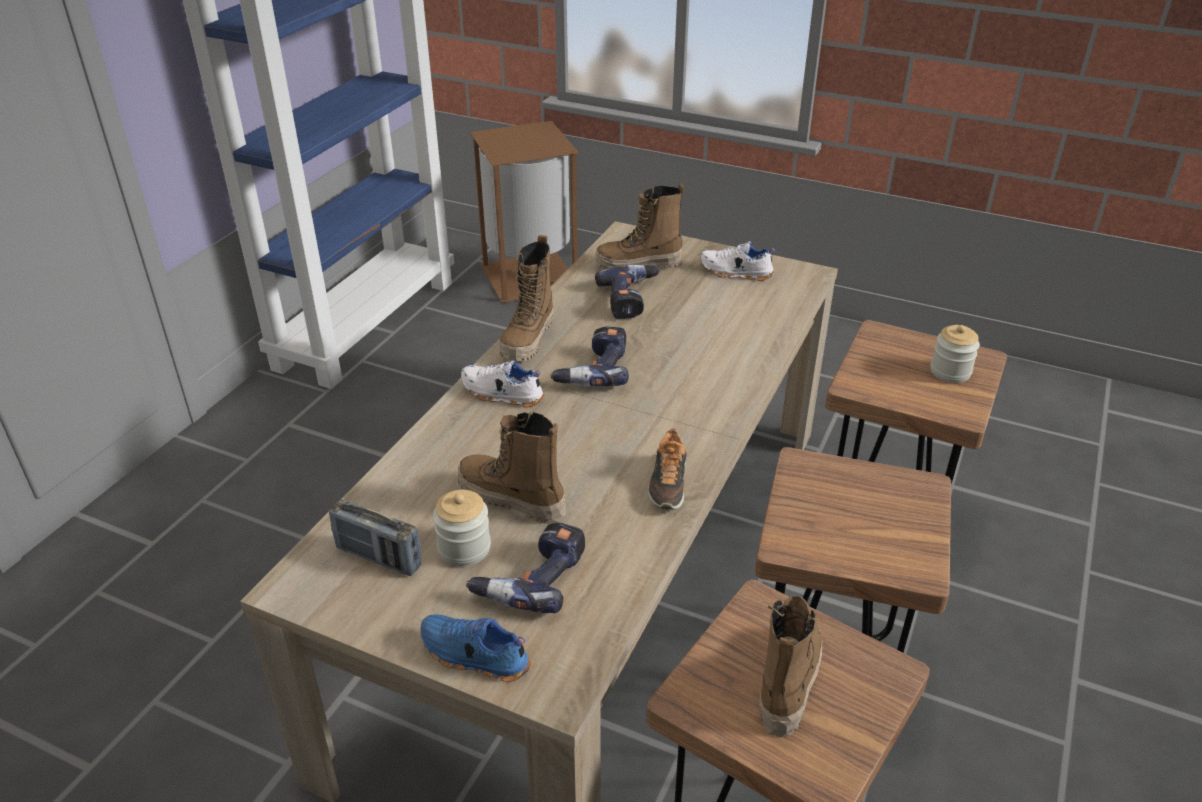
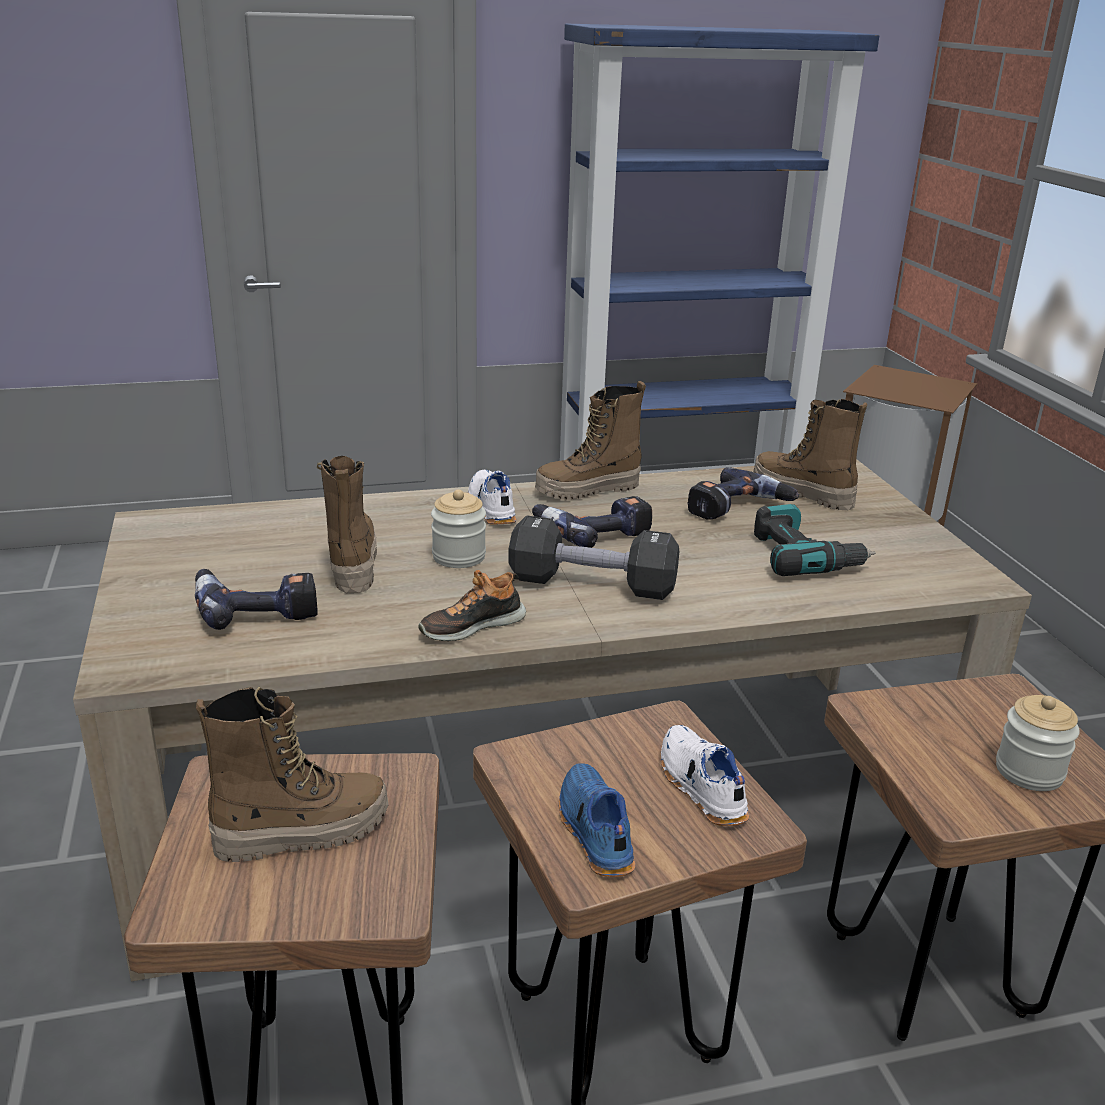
camera: 50 degrees right, 10 degrees down
(379, 557) = (214, 539): radio -> none
(464, 548) = (263, 567): jar -> jar (459, 557)
(474, 657) = (132, 619): blue shoe -> blue shoe (593, 832)
(665, 406) = (592, 584): none -> black dumbbell
(719, 311) = (803, 557): none -> power drill
(735, 273) = (893, 542): white shoe -> white shoe (699, 788)

